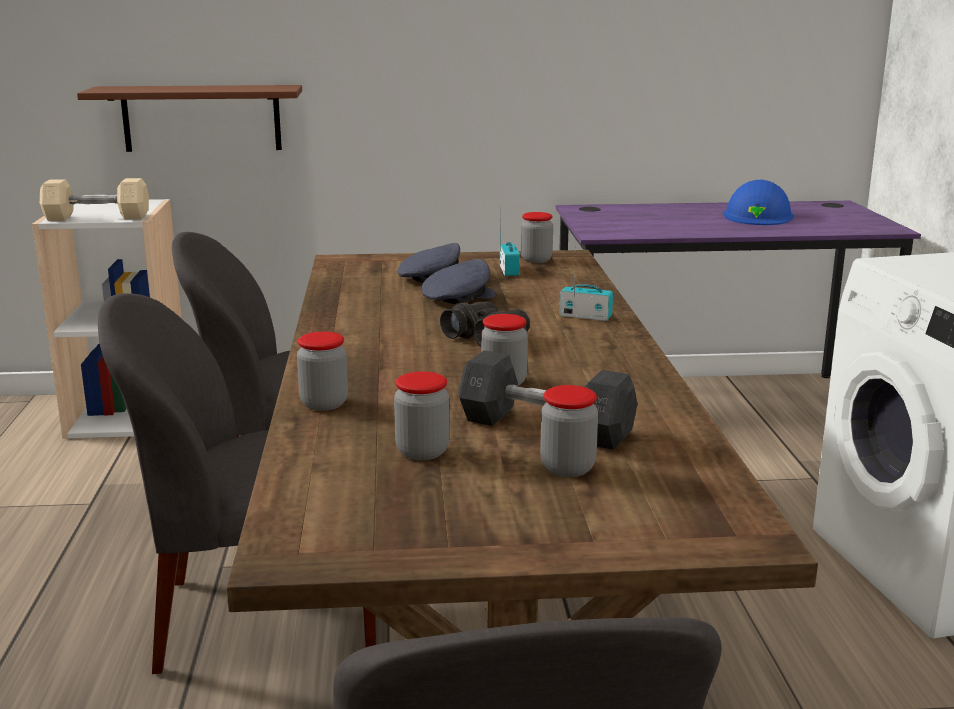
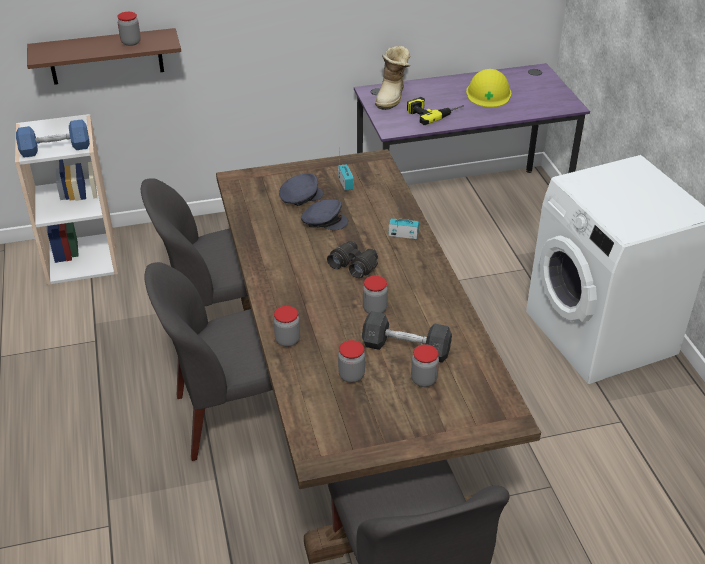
camera: 10 degrees left, 20 degrees up
(97, 217) = (55, 149): beige dumbbell -> blue dumbbell
(457, 298) = (324, 221): grey cap -> grey cap turned 60 degrees clockwise
(536, 260) = (358, 167): jar -> jar (131, 42)
(610, 212) = (392, 97): none -> boot
(669, 225) = (433, 112): none -> power drill
(758, 216) = (488, 93): blue hard hat -> yellow hard hat

